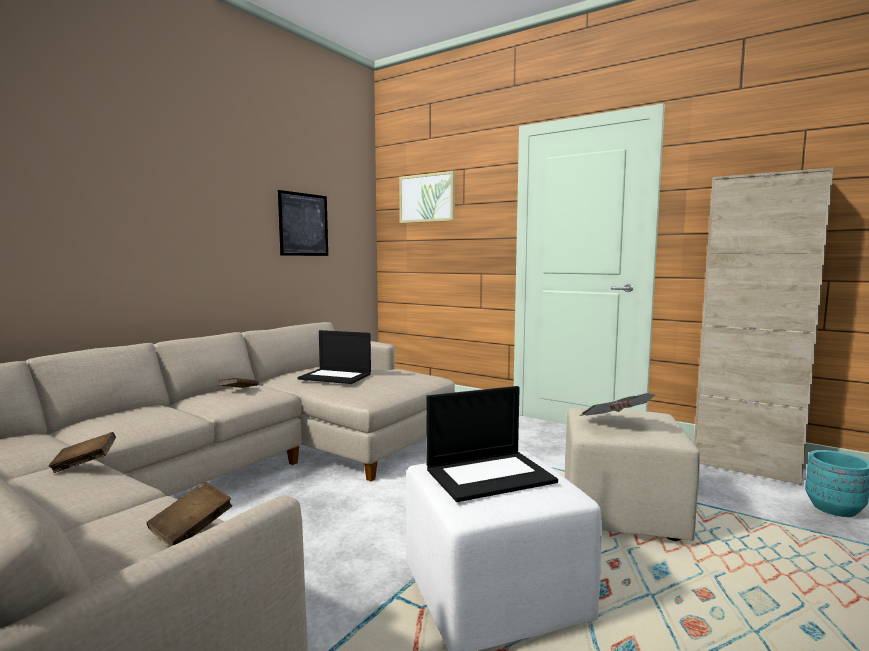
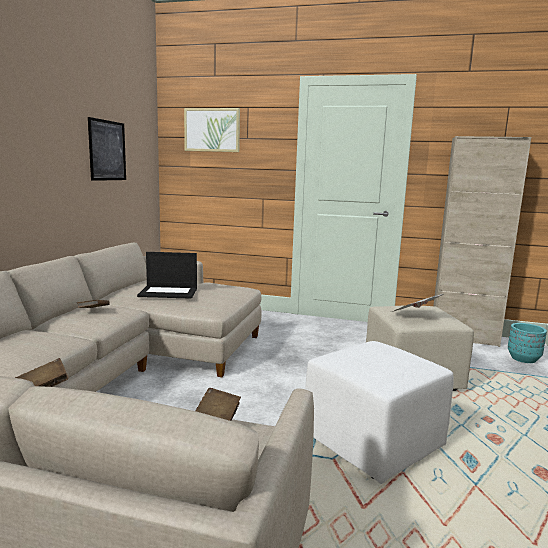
camera: 20 degrees left, 5 degrees up
(490, 475) = (376, 359): laptop -> none

